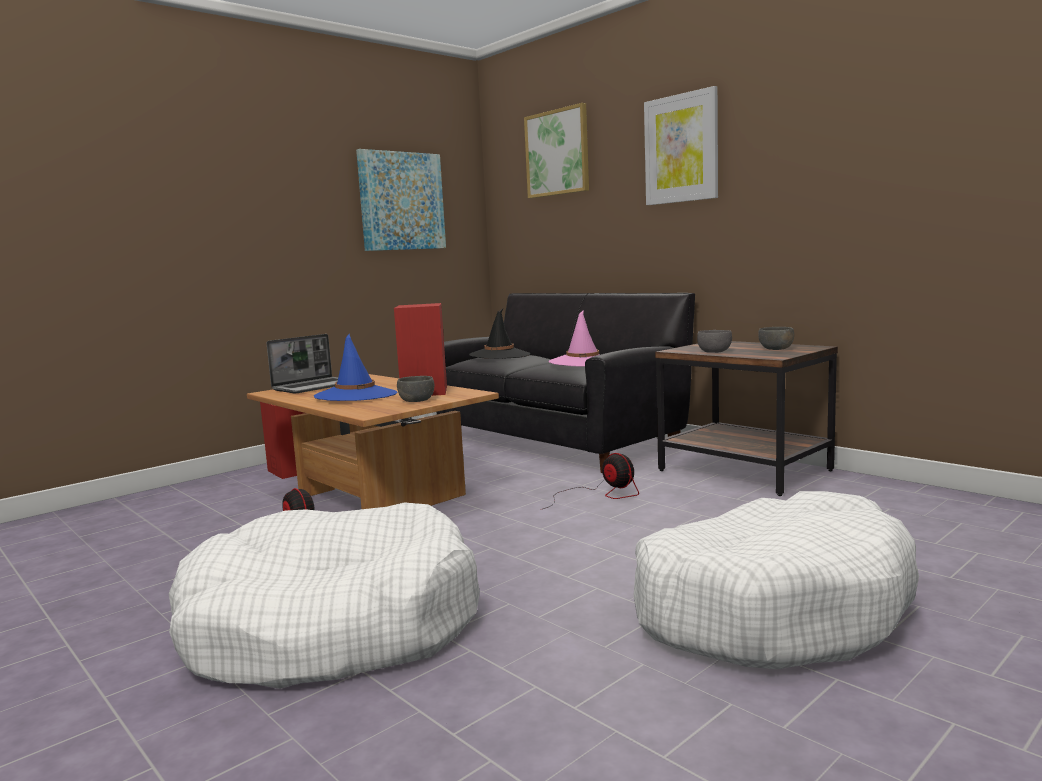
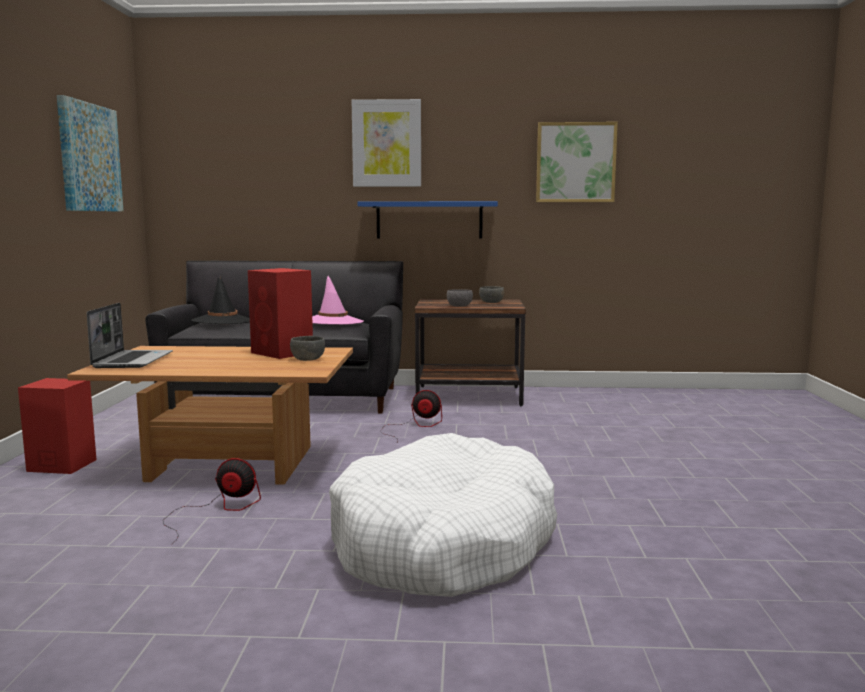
camera: 45 degrees left, 0 degrees up
(356, 396) = (225, 362): blue hat -> none
(557, 153) = (247, 128): picture -> picture (575, 162)
(727, 240) = (429, 220): none -> blue shelf
(771, 608) = (642, 459): white dog bed -> none

